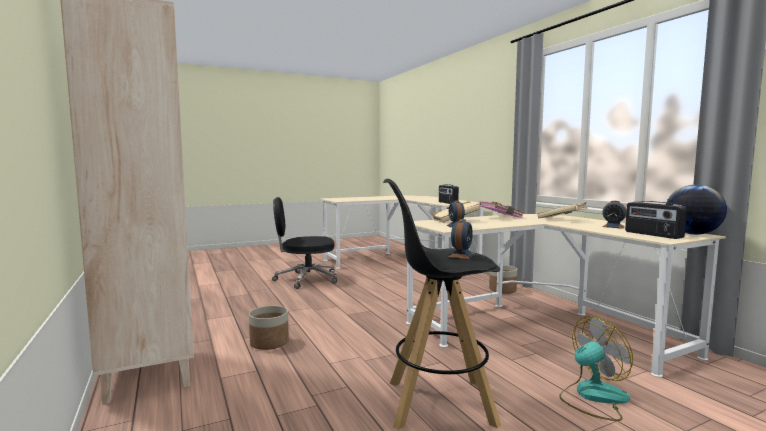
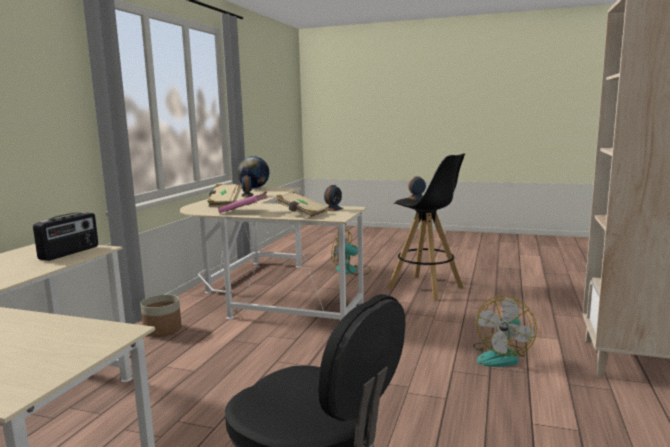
camera: 135 degrees left, 5 degrees up
(269, 343) = (501, 356): planter -> fan
(652, 235) = (273, 190): radio -> none

